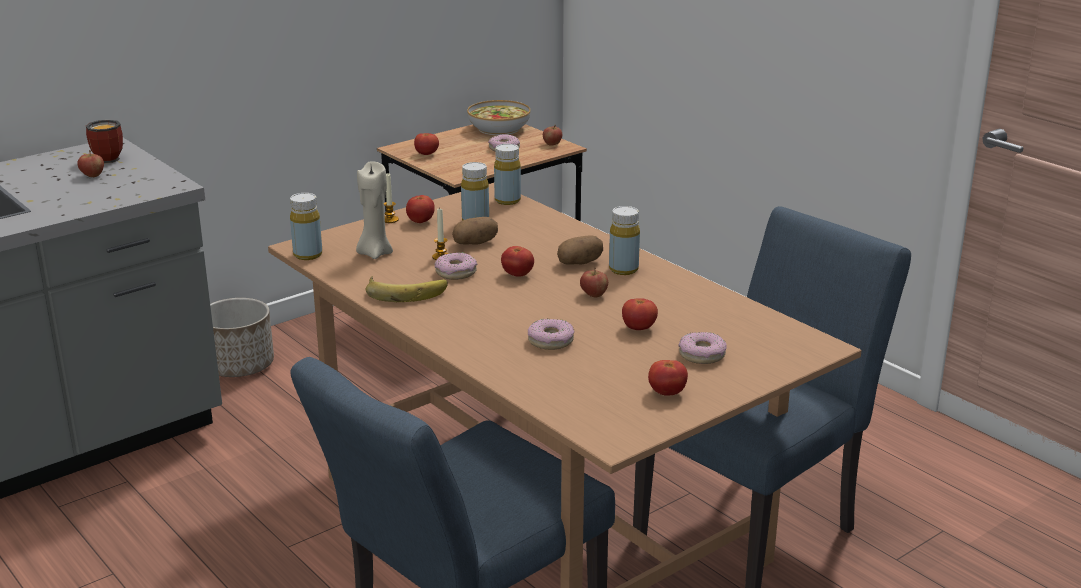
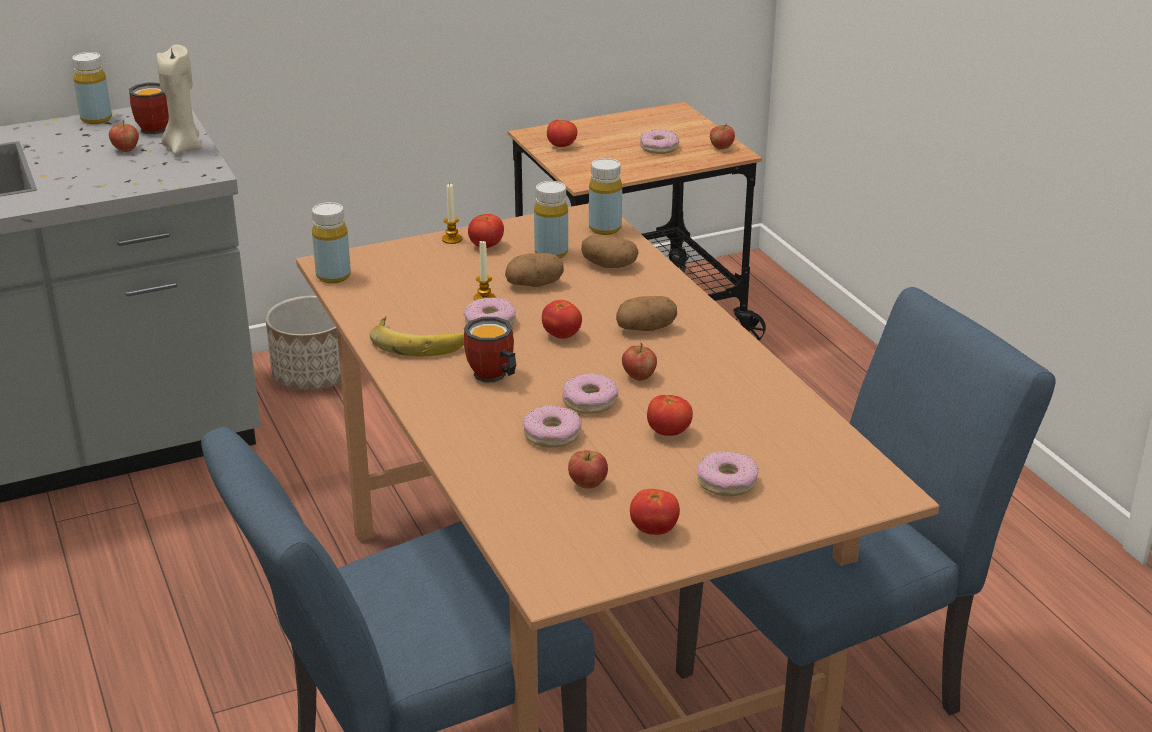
camera: 15 degrees right, 5 degrees up
(374, 253) = (410, 283): beige candle -> beige candle (183, 148)
(480, 309) = (491, 377): none -> mug
(498, 128) = (666, 118): bowl -> none
(525, 225) = (608, 265): none -> potato
(566, 315) = (589, 401): none -> donut
(598, 370) = (587, 484): none -> apple
(623, 269) = (695, 345): yellow bottle -> yellow bottle (96, 119)

